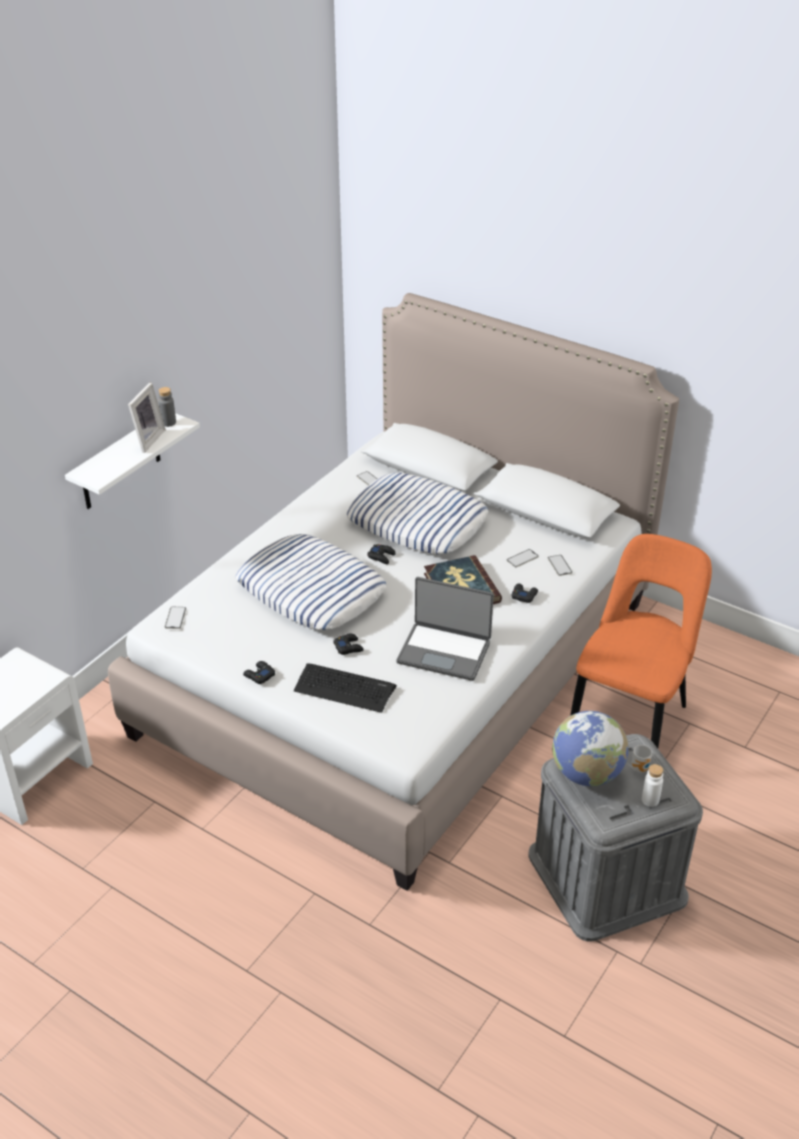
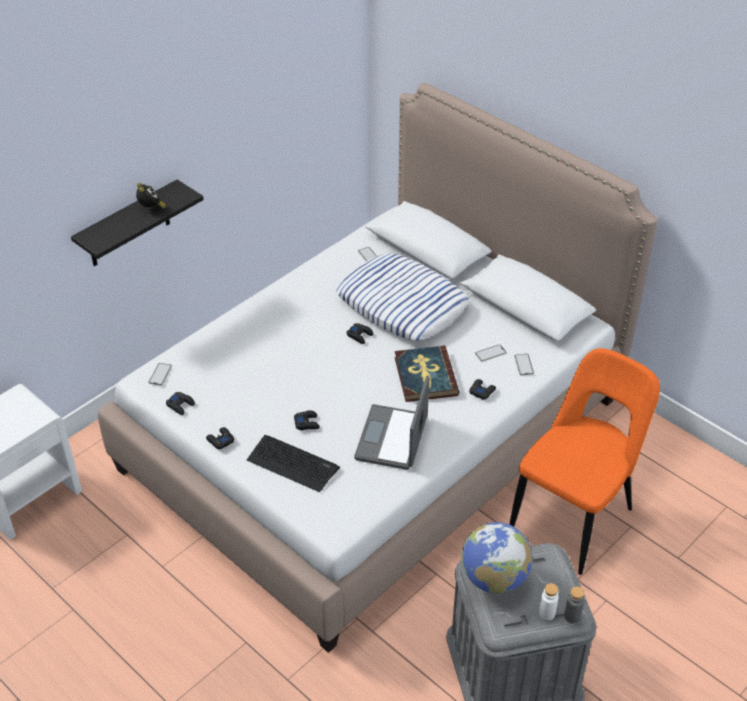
camera: 10 degrees right, 5 degrees up
(120, 462) = (128, 225): white shelf -> black shelf
(146, 439) = (151, 208): picture frame -> alarm clock
(168, 422) = (175, 193): grey bottle -> grey bottle (572, 616)
(206, 646) = (180, 405): none -> black game controller
(311, 591) = (288, 362): pillow -> none
(444, 651) = (393, 438): laptop -> laptop turned 75 degrees clockwise
(641, 768) = (547, 580): mug -> none

